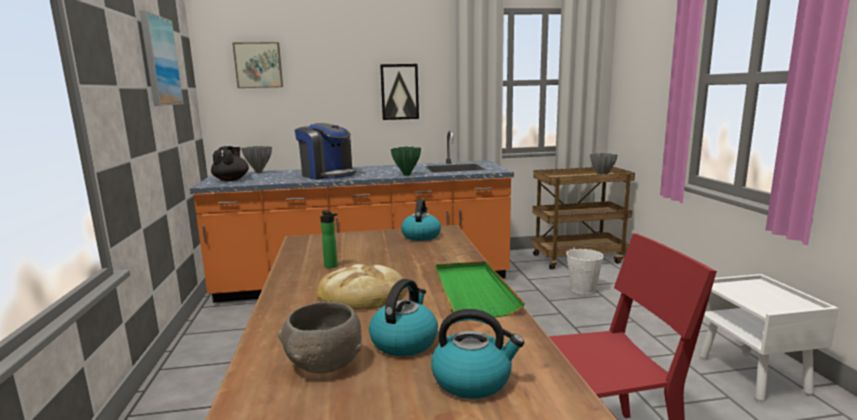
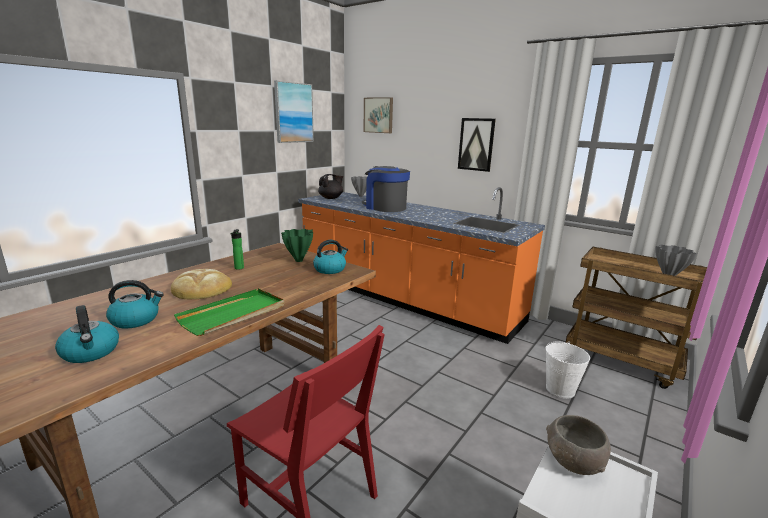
camera: 45 degrees right, 5 degrees up
(324, 363) = (96, 311): grey bowl -> grey bowl (573, 462)
(327, 175) = (385, 207): coffee machine -> coffee machine turned 135 degrees clockwise
(406, 175) = (427, 220): green vase -> green vase (298, 261)

